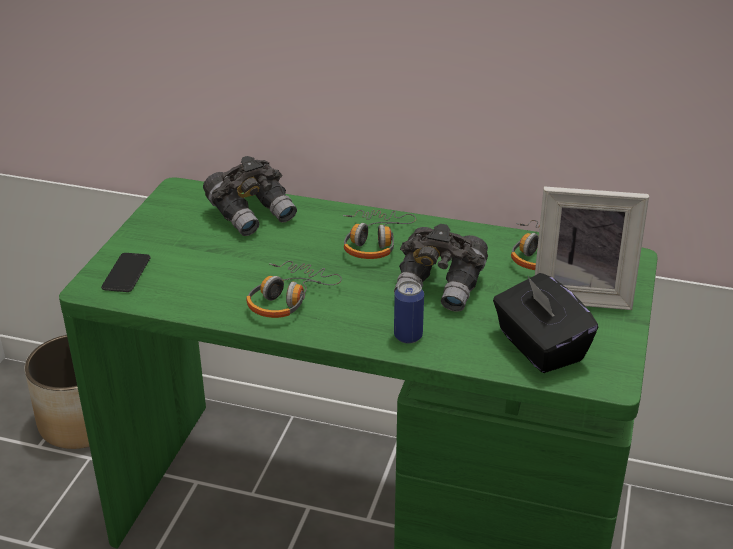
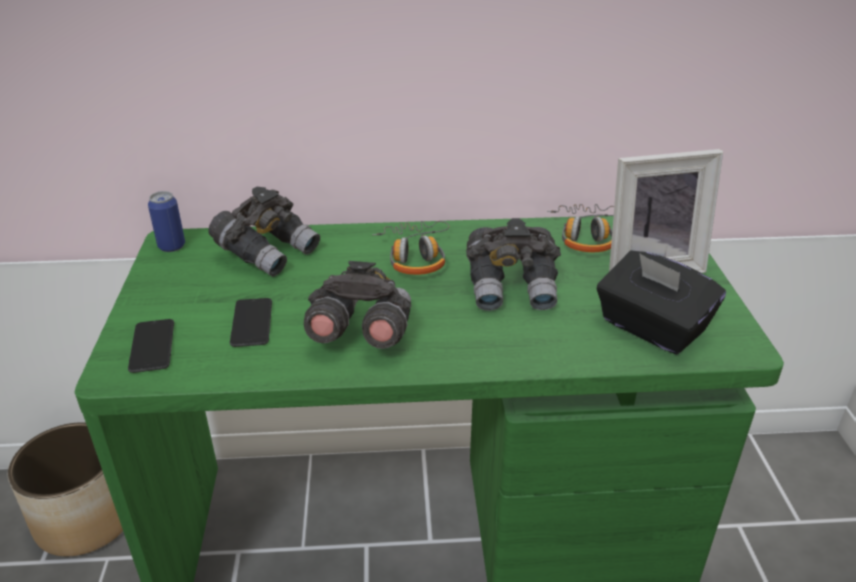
camera: 20 degrees left, 0 degrees up
(208, 271) = (252, 323): none -> phone
(288, 298) = (361, 334): headphones -> grey binoculars
(408, 336) = (515, 347): can -> can (171, 246)

